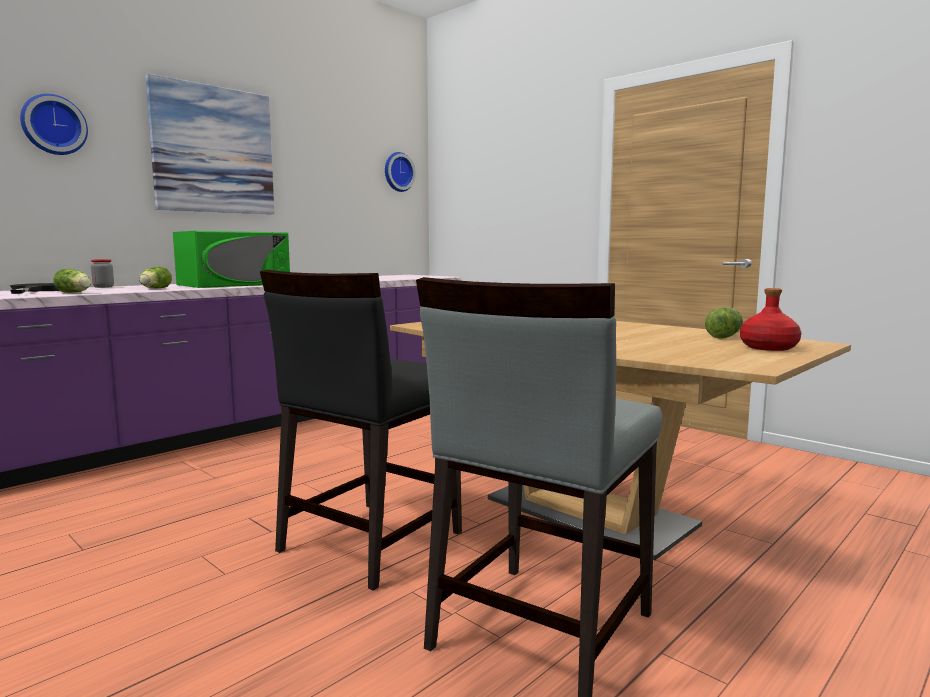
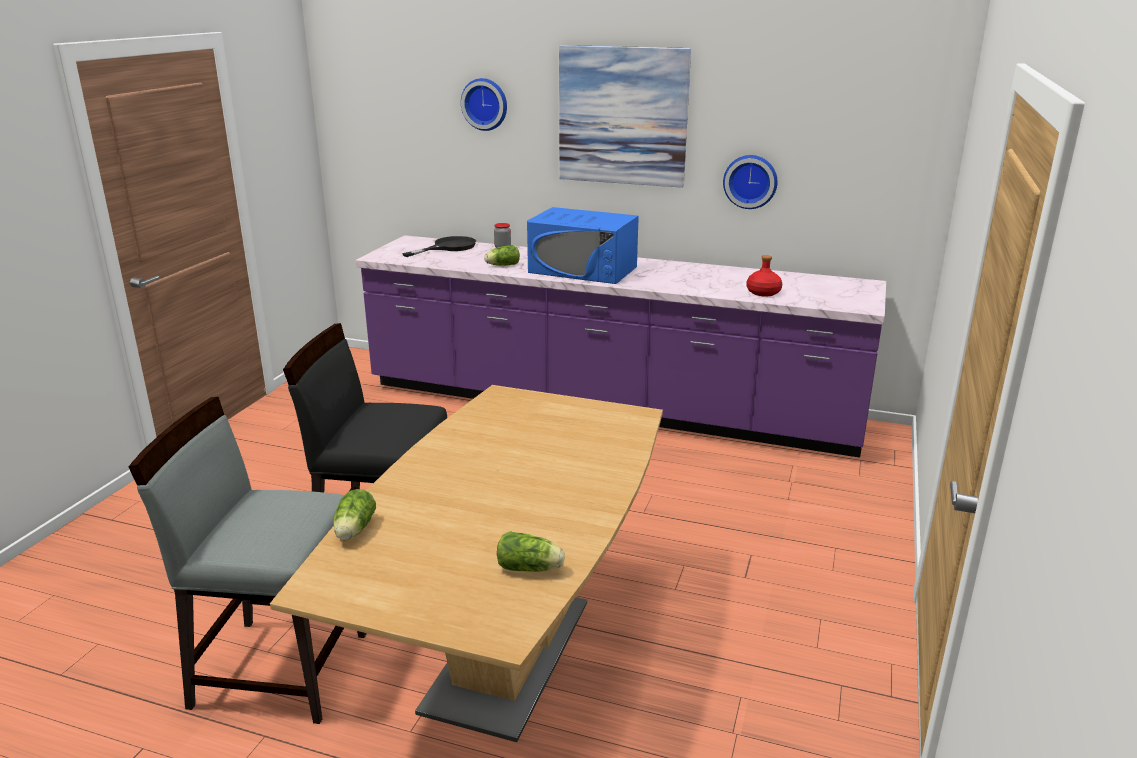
camera: 65 degrees right, 15 degrees up
(75, 293) = (440, 261): lettuce -> lettuce (353, 531)
(234, 284) = (583, 269): green microwave -> blue microwave
(397, 172) = (895, 131): wall clock -> wall clock (750, 181)
(769, 348) = (445, 600): red bottle -> red bottle (763, 292)

